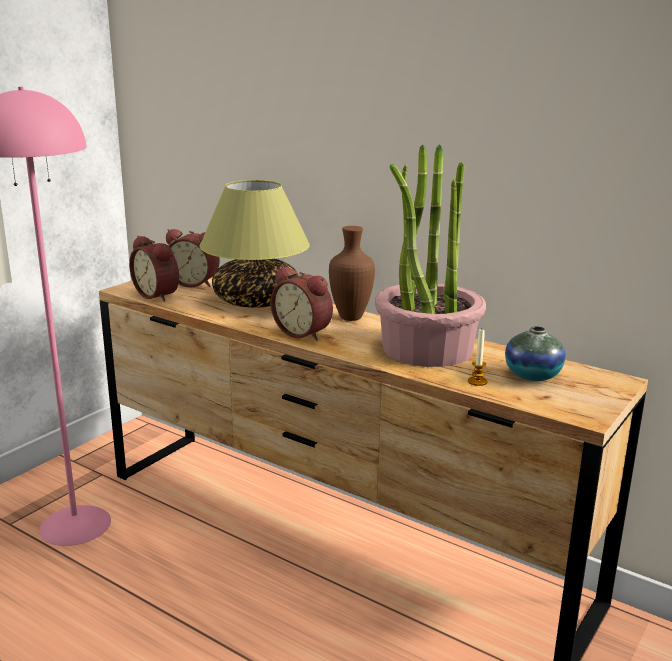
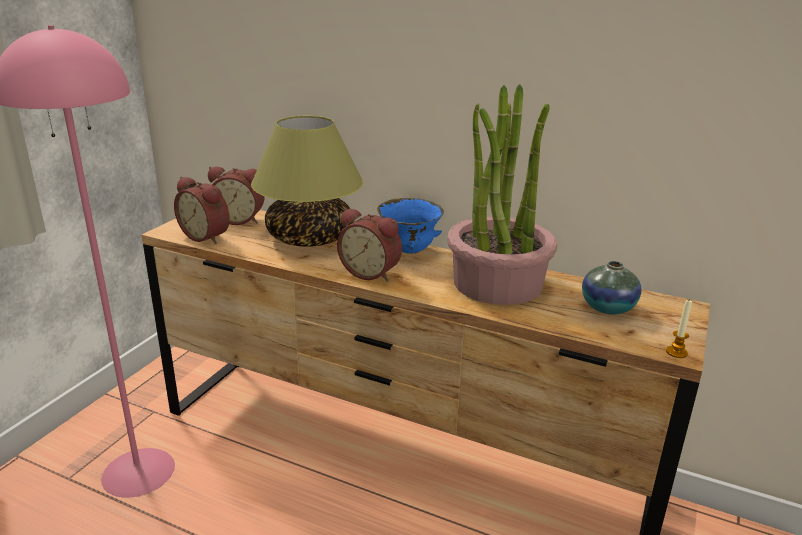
camera: 10 degrees left, 5 degrees up
(349, 317) = (408, 251): brown vase -> blue bowl
(477, 381) = (560, 319): candle -> candle (676, 352)

